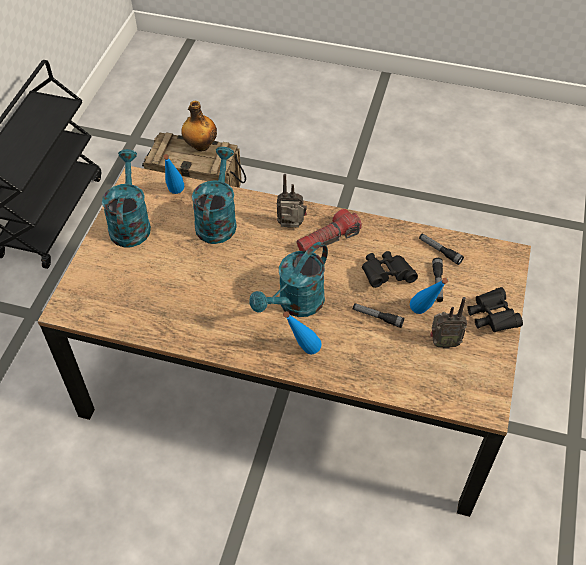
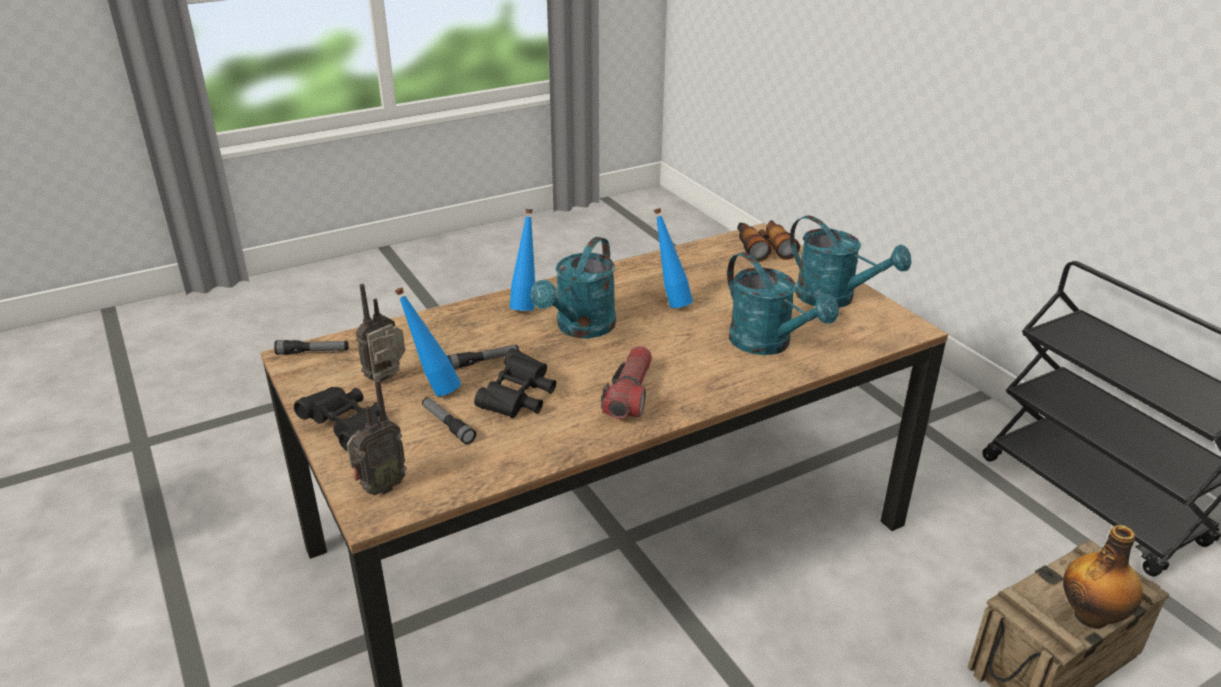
camera: 135 degrees right, 20 degrees down
(87, 294) = (763, 248): none -> binoculars
(175, 195) = (848, 339): blue bottle -> blue bottle (670, 302)
(291, 228) = (685, 381): radio -> radio (379, 488)
(295, 305) = (580, 328): turquoise watering can -> turquoise watering can turned 150 degrees counterclockwise
(440, 251) = (480, 459): flashlight -> flashlight (313, 352)

